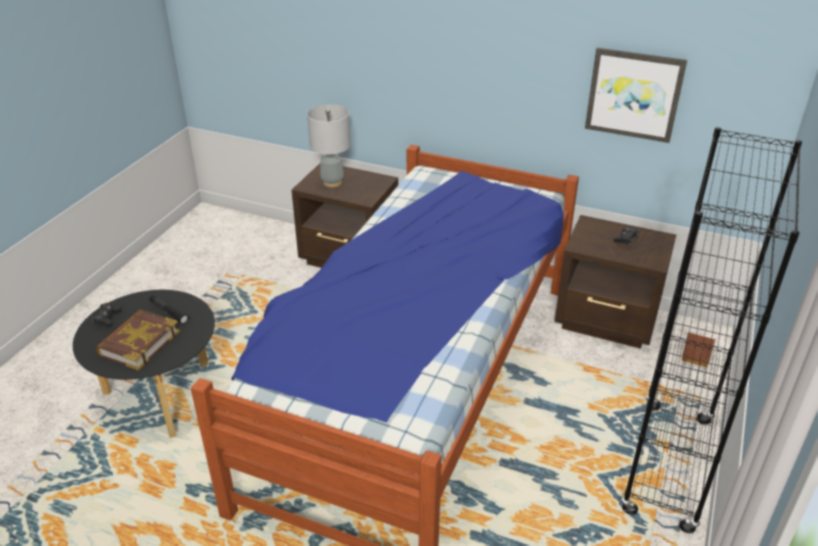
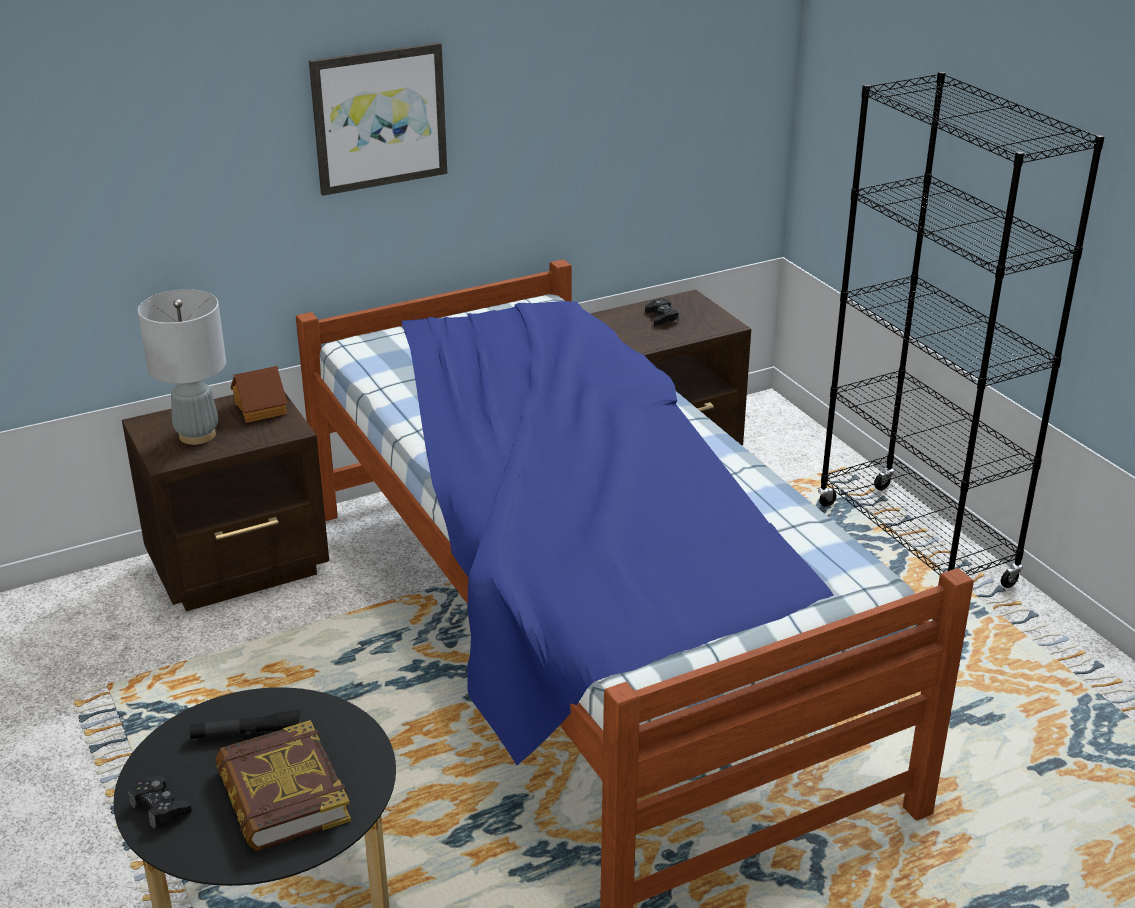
camera: 50 degrees left, 5 degrees down
(634, 94) = (613, 112): picture -> picture (379, 118)
(696, 355) = (784, 433): toy house -> toy house (261, 408)

